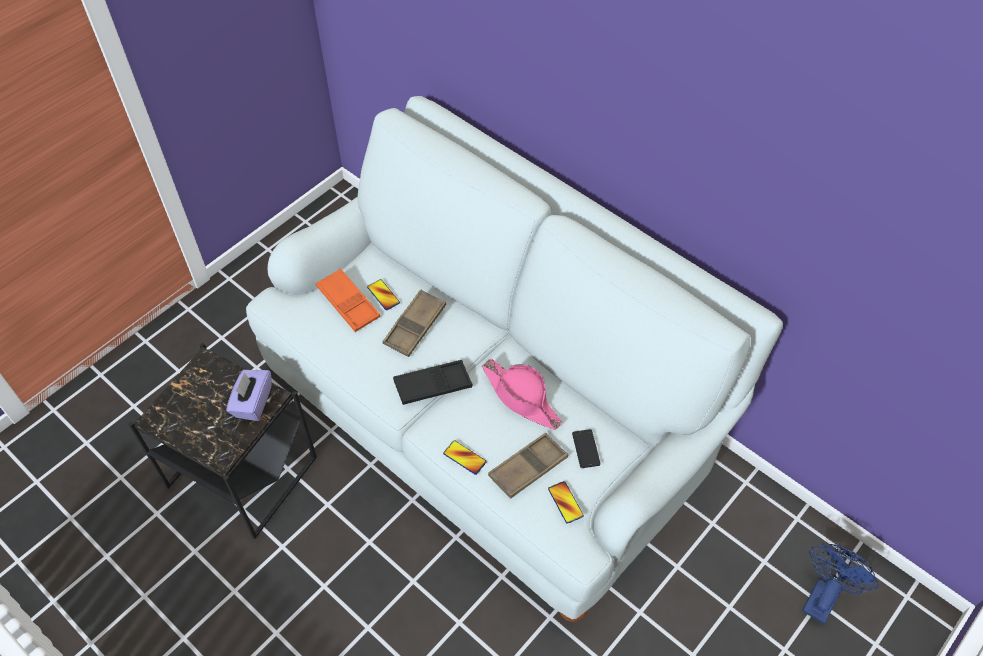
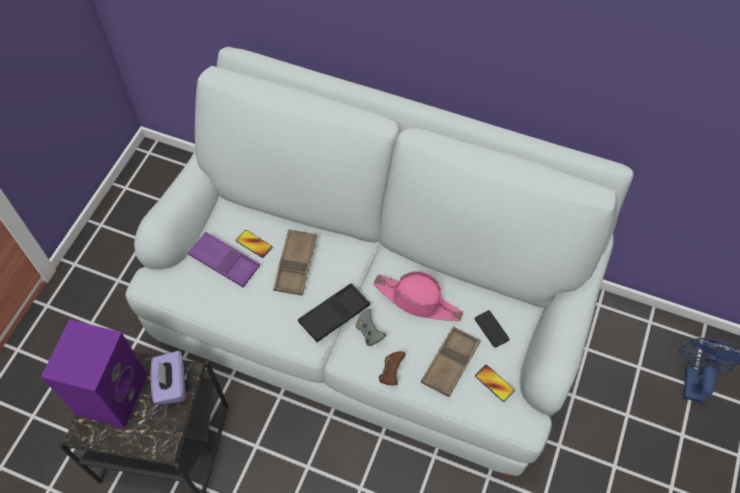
camera: 20 degrees left, 5 degrees up
(196, 392) = (112, 392): none -> purple speaker
(348, 303) = (225, 262): orange tray -> purple tray
(460, 413) = (369, 333): none -> grey game controller
(464, 458) = (391, 372): phone -> brown game controller

